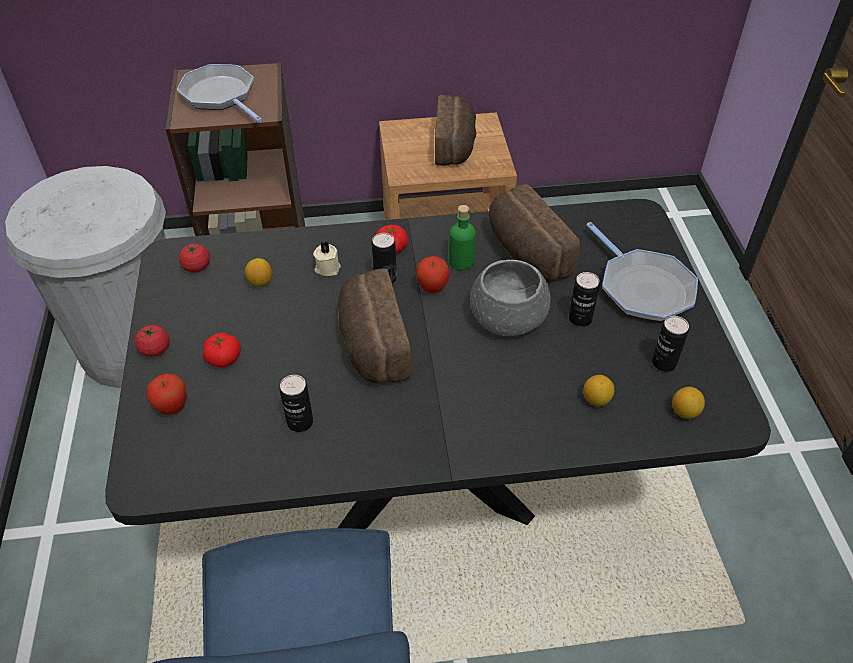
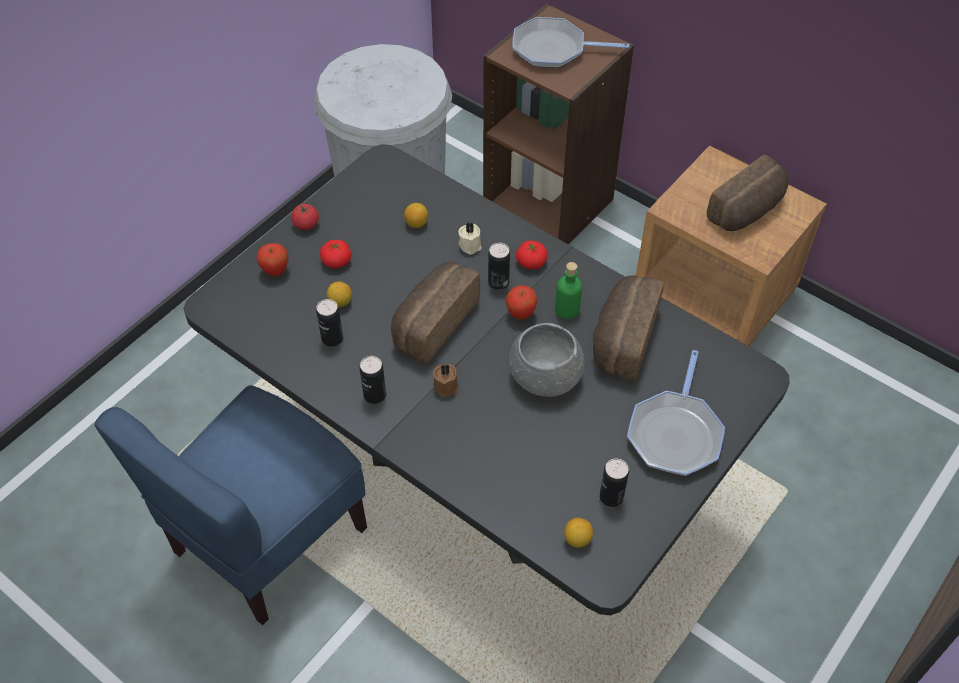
camera: 45 degrees right, 5 degrees up
(197, 267) = (390, 183): tomato -> none
(220, 96) = (553, 49): frying pan -> frying pan turned 90 degrees counterclockwise
(445, 382) = (447, 385): none -> brown candle
(580, 319) = (595, 417): can -> can (374, 395)
(596, 400) = (528, 480): lemon -> lemon (340, 302)

